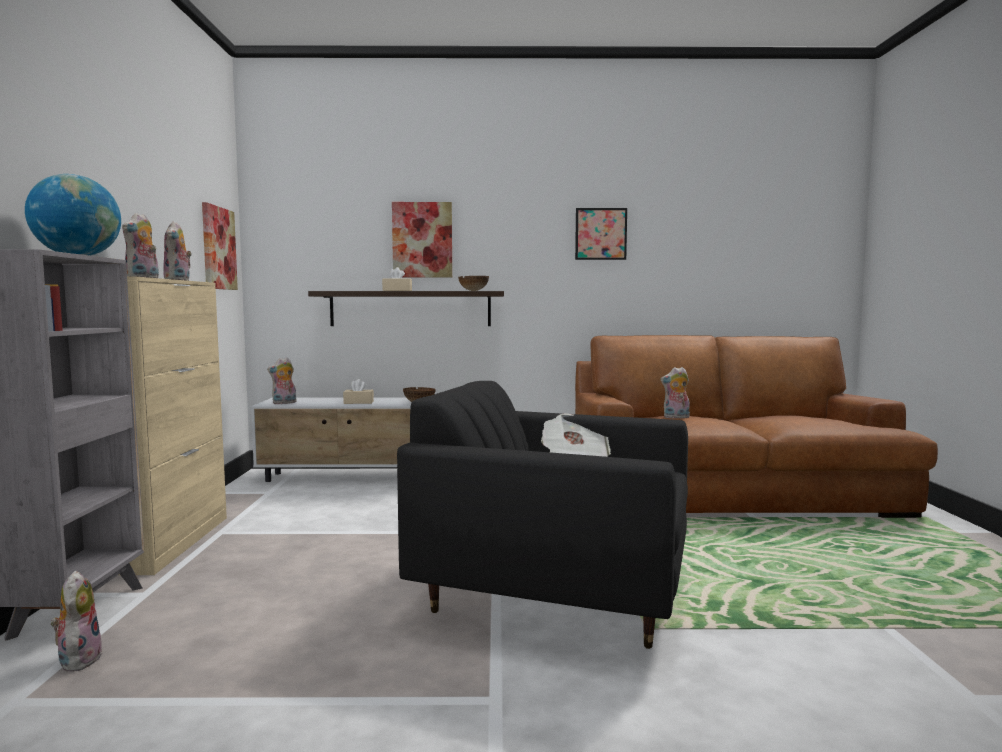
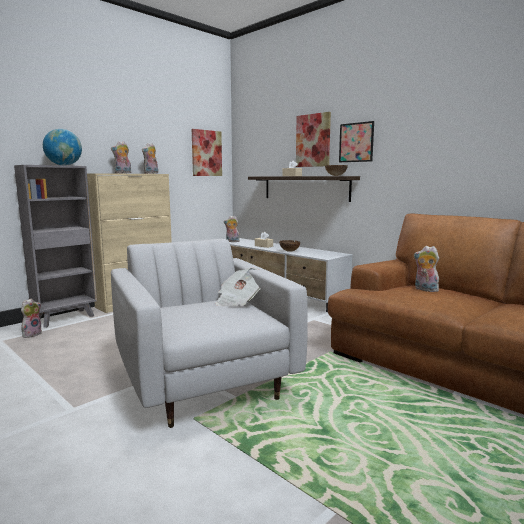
camera: 45 degrees right, 5 degrees up
(555, 592) = (203, 380): black armchair -> white armchair
(600, 234) = (435, 125): picture -> picture (356, 142)

